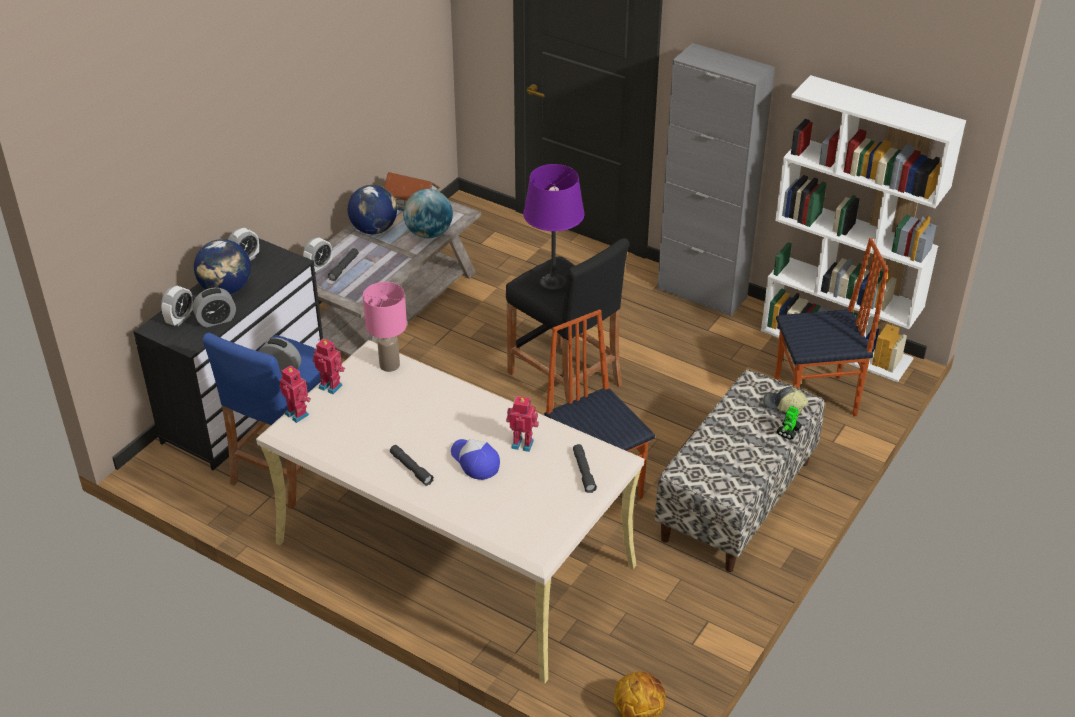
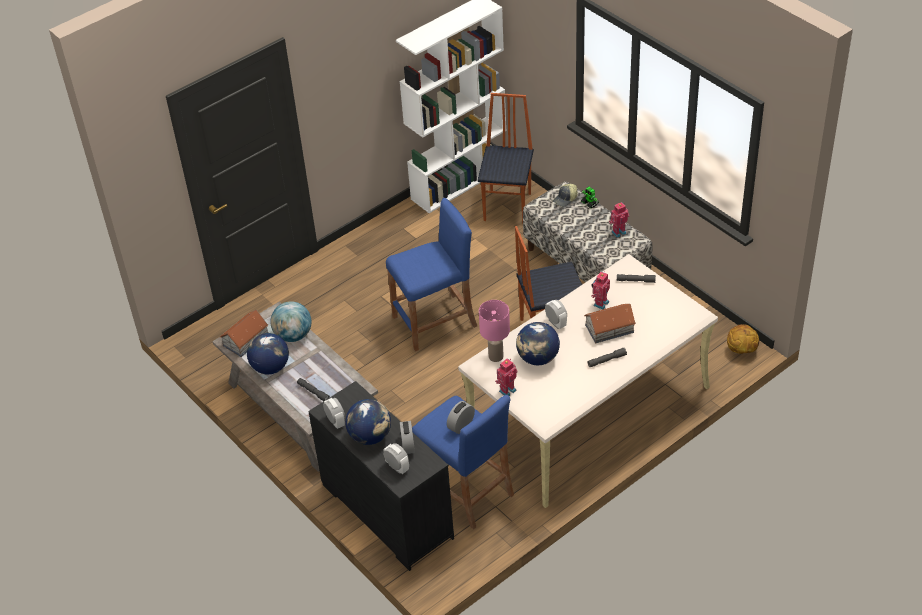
camera: 70 degrees left, 5 degrees up
(298, 413) = (530, 411): toy robot -> toy robot (618, 232)
(319, 267) = (306, 407): alarm clock -> alarm clock (556, 323)
(396, 403) = (538, 358): none -> globe
(474, 461) = (610, 328): cap -> toy house
(553, 282) = (421, 264): purple table lamp -> none
(564, 378) = (435, 322): black stool -> blue stool
(702, 293) = (374, 231): grey cabinet -> none

